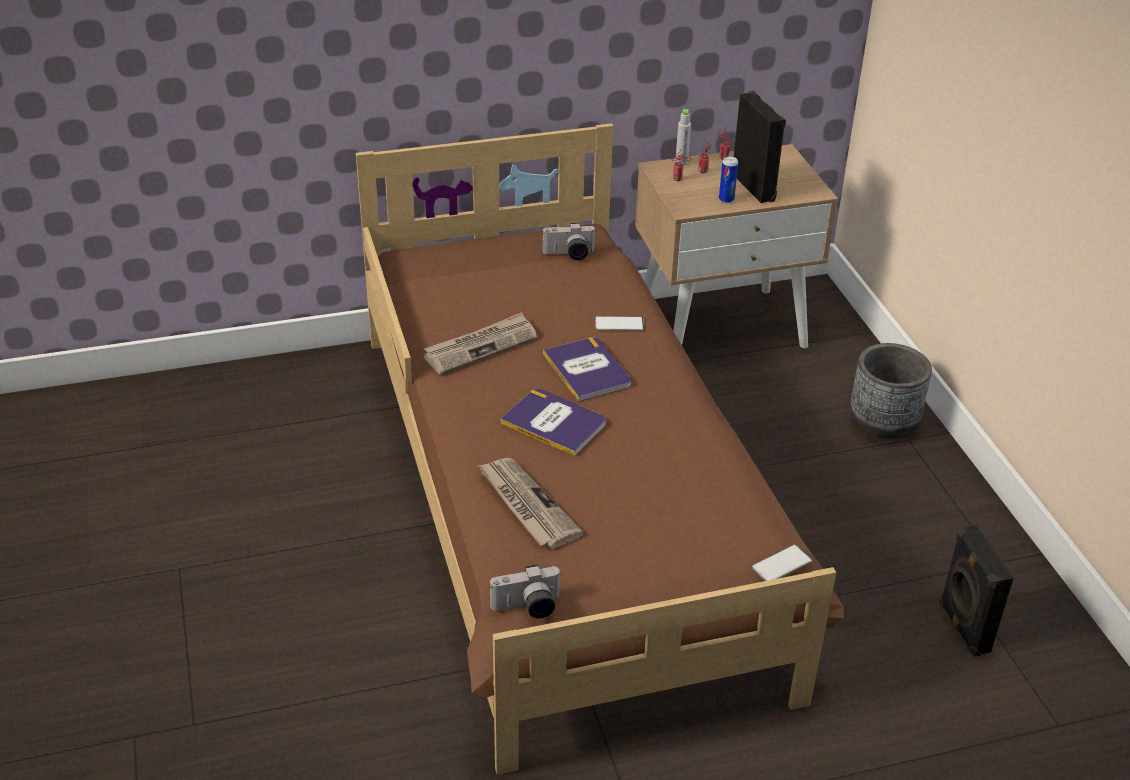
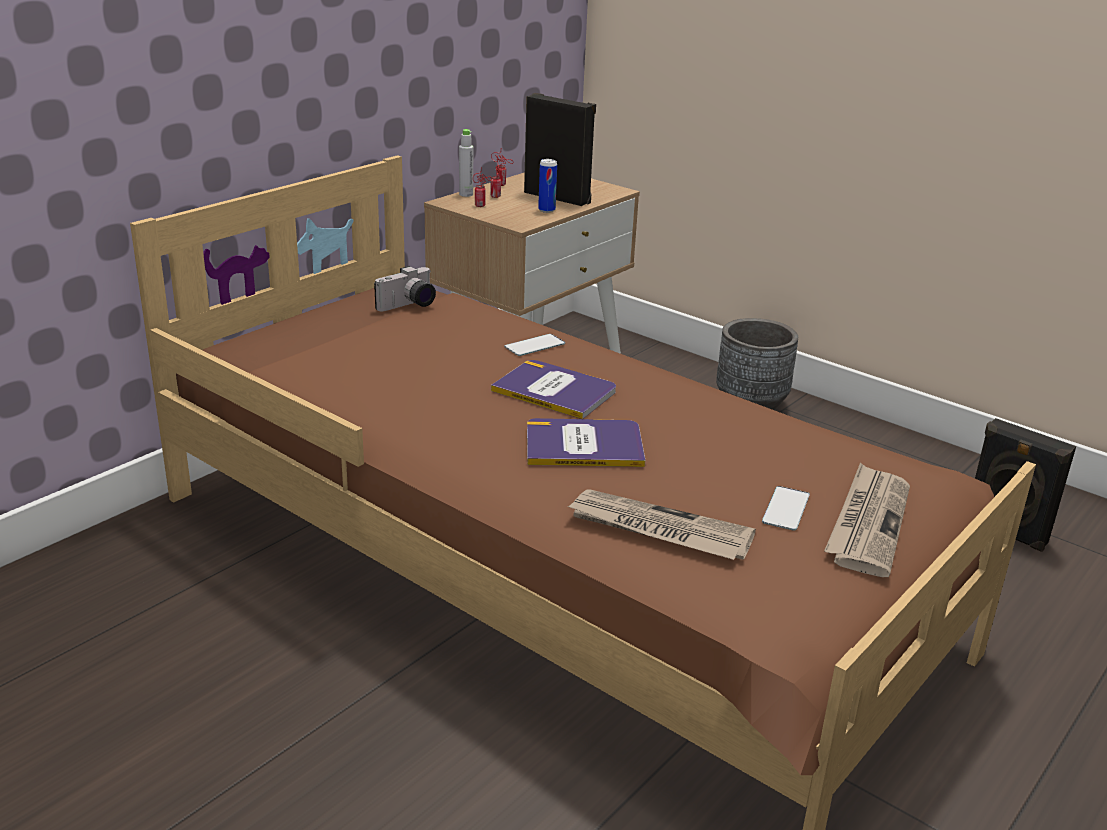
camera: 35 degrees left, 10 degrees down
(480, 346) = (413, 404): newspaper -> newspaper (867, 523)
(527, 608) = (799, 631): camera -> none
(782, 564) = (959, 486): phone -> phone (786, 509)

